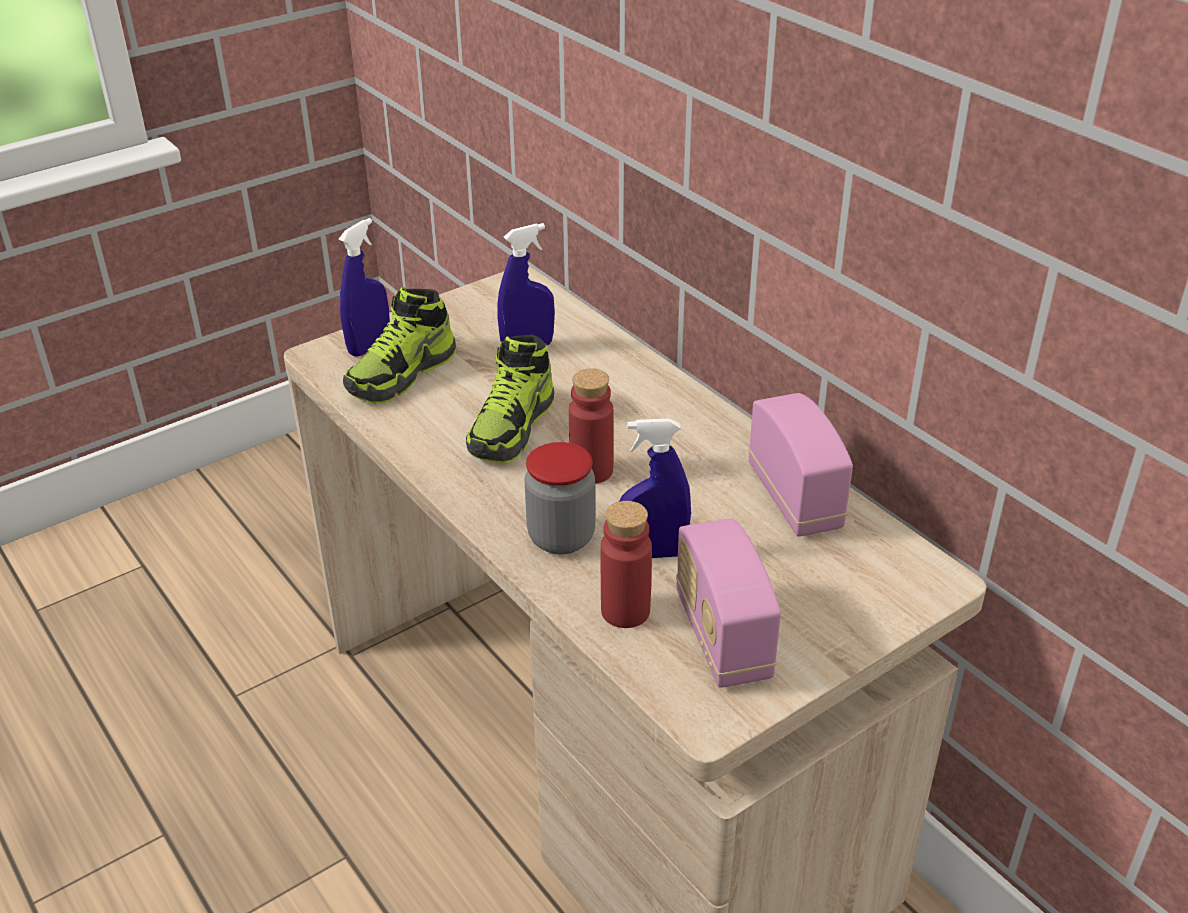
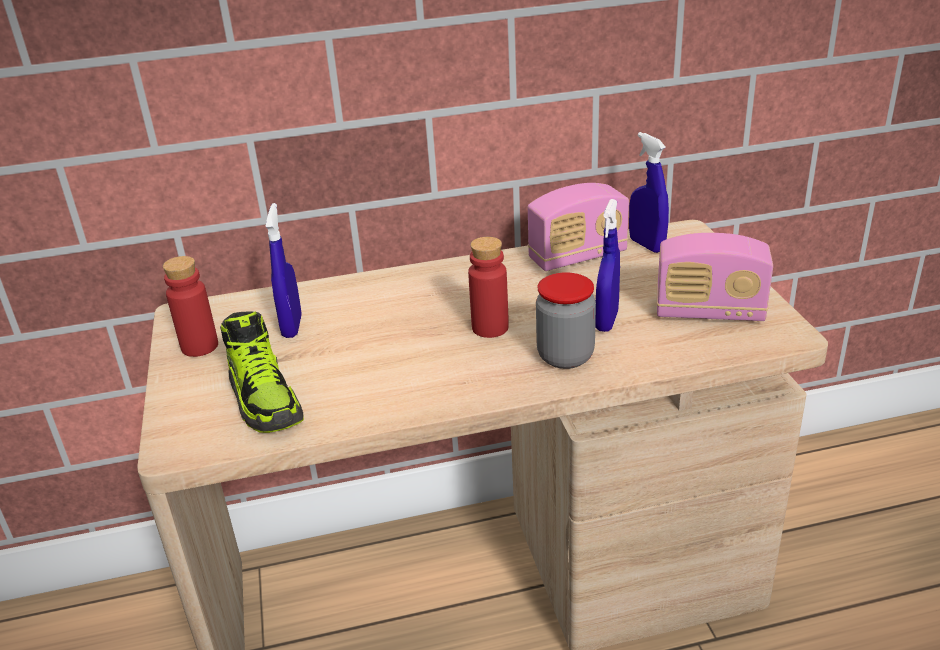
camera: 65 degrees left, 5 degrees down
(369, 346) = (194, 413): blue spray bottle -> blue spray bottle (646, 245)
(512, 428) = (403, 354): shoe -> none
(625, 611) = (665, 344): red bottle -> red bottle (199, 346)
(794, 497) = (577, 257): radio -> radio turned 150 degrees clockwise

